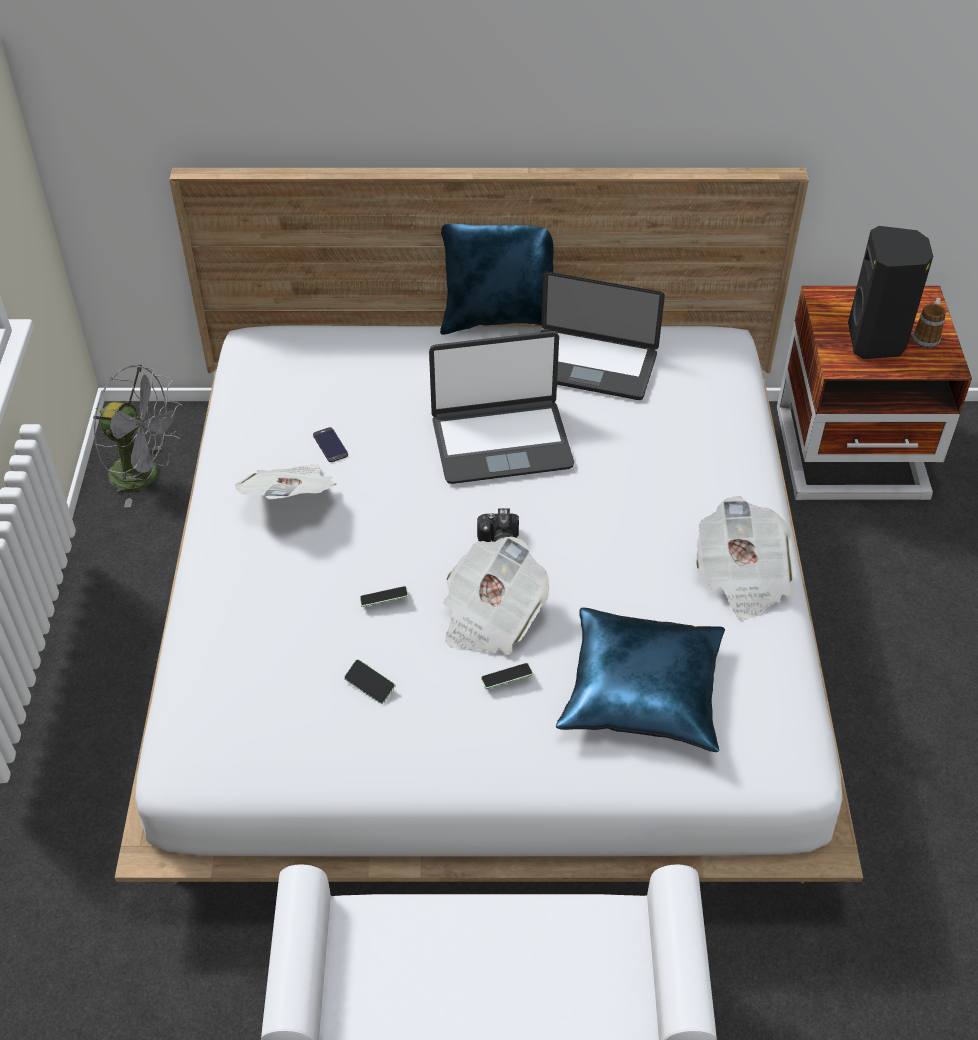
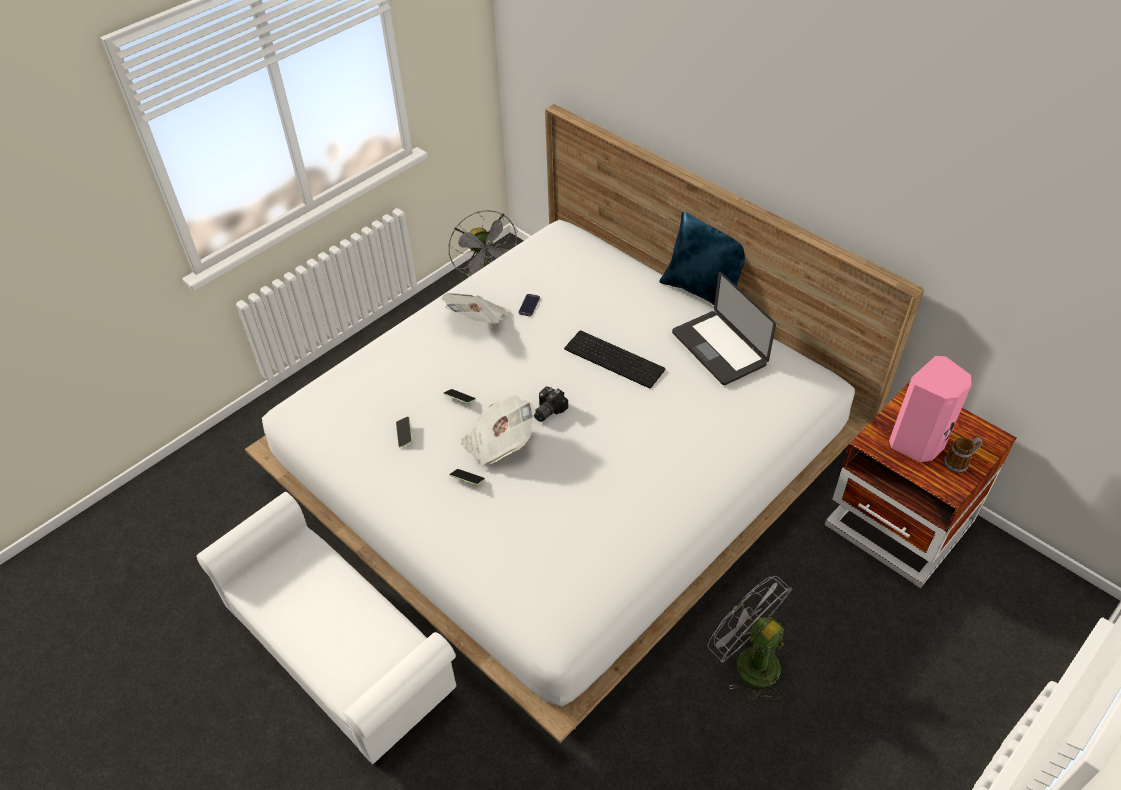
camera: 45 degrees right, 0 degrees up
(501, 442) = (616, 358): laptop -> keyboard
(643, 691) = (525, 537): blue pillow -> none
(742, 577) = (656, 520): newspaper -> none
(877, 341) = (918, 443): black speaker -> pink speaker
(877, 677) = (748, 661): none -> grey fan

